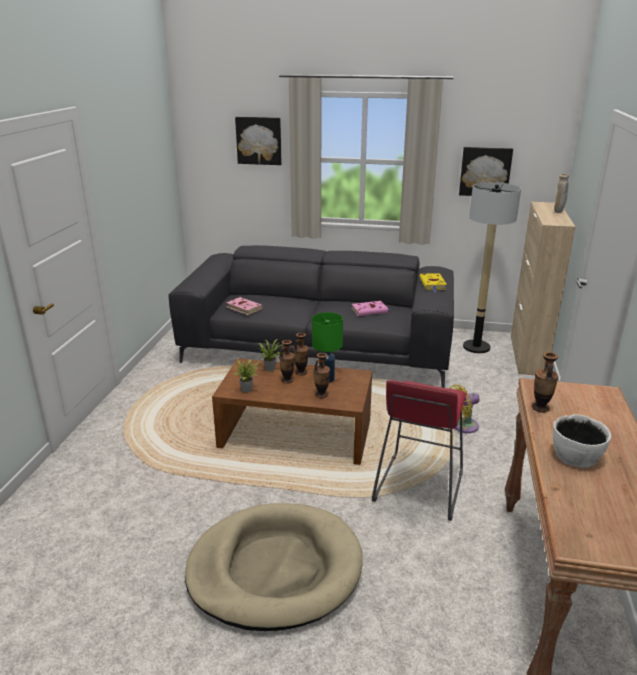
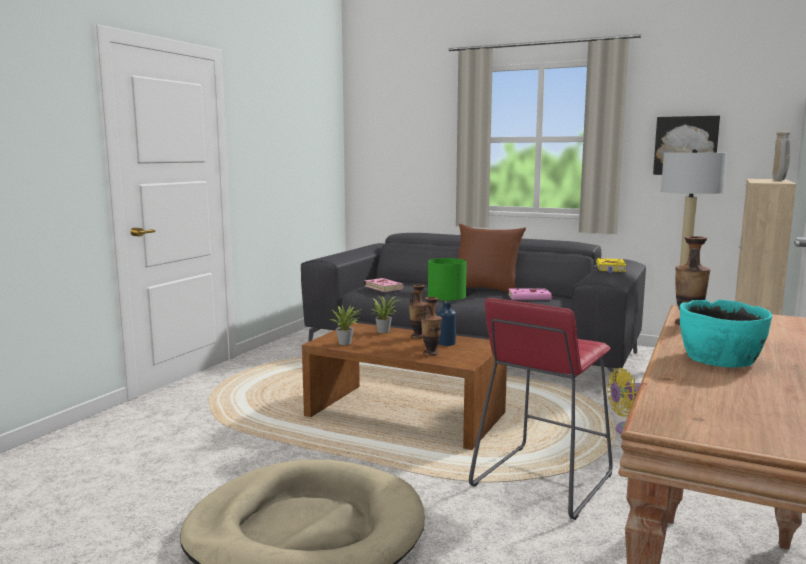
camera: 15 degrees right, 15 degrees down
(259, 140) = (427, 122): picture -> none
(287, 380) = (397, 340): vase -> none
(330, 301) = (486, 290): none -> brown pillow
(576, 456) = (721, 359): white bowl -> turquoise bowl

